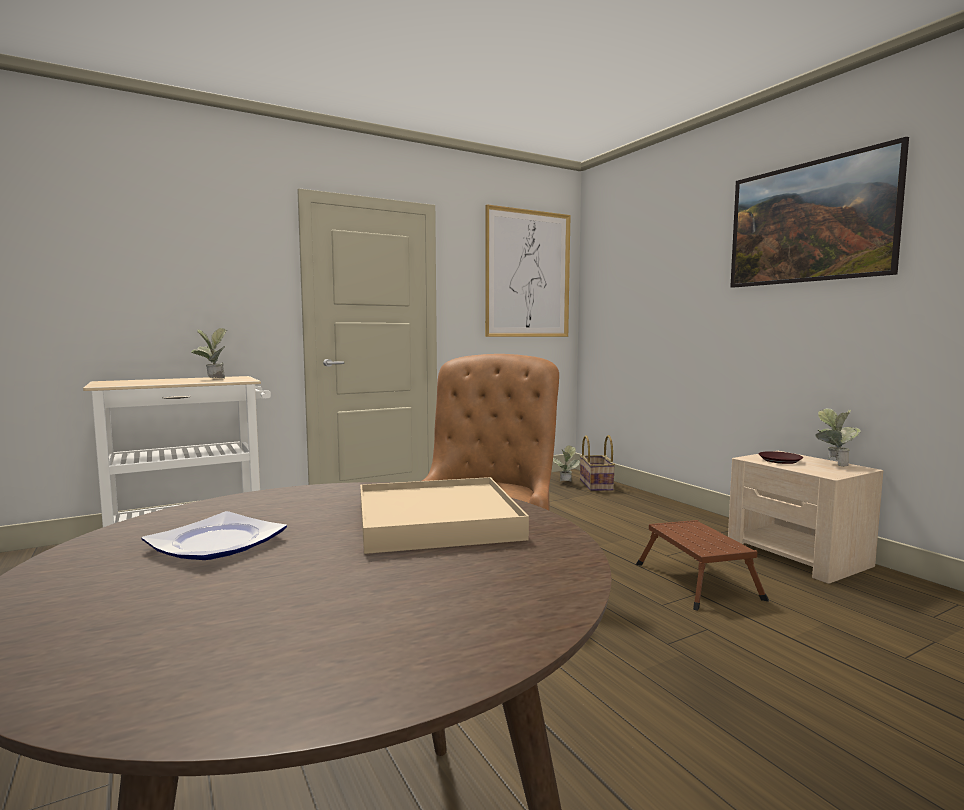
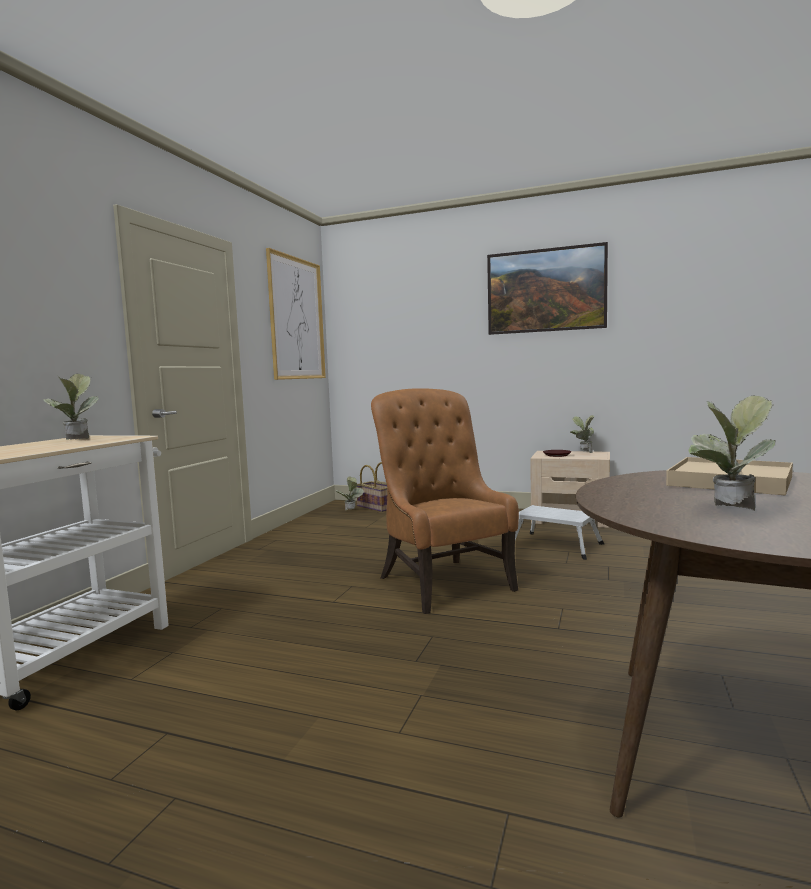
camera: 40 degrees left, 0 degrees up
(216, 545) = (727, 511): plate -> potted plant
(697, 581) = (556, 545): brown step ladder -> white step ladder

